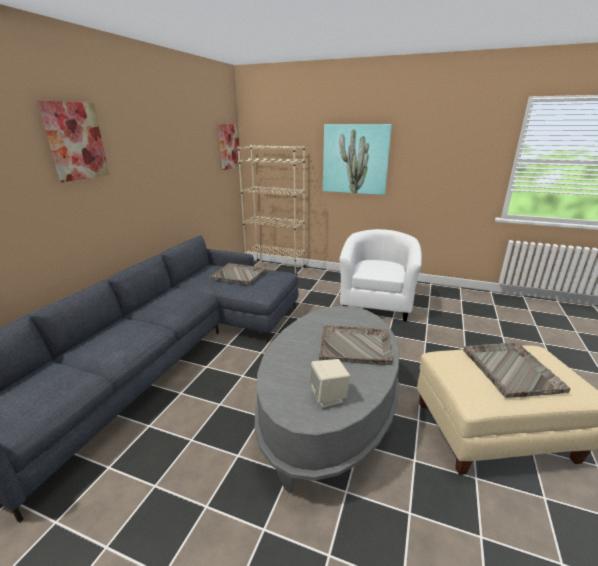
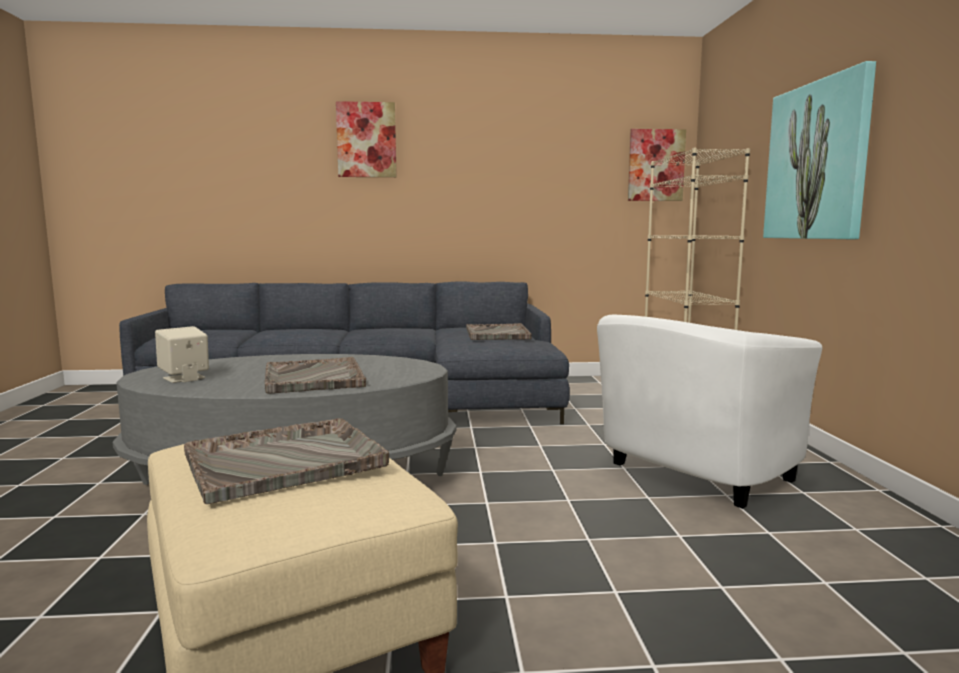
camera: 65 degrees right, 15 degrees down
(376, 303) = (689, 476): white armchair -> white armchair turned 150 degrees clockwise

